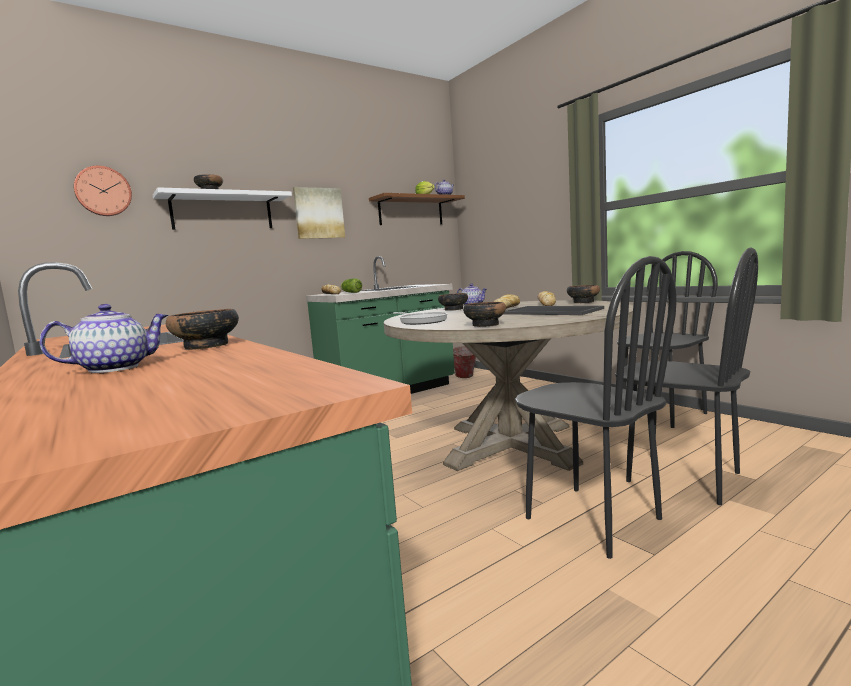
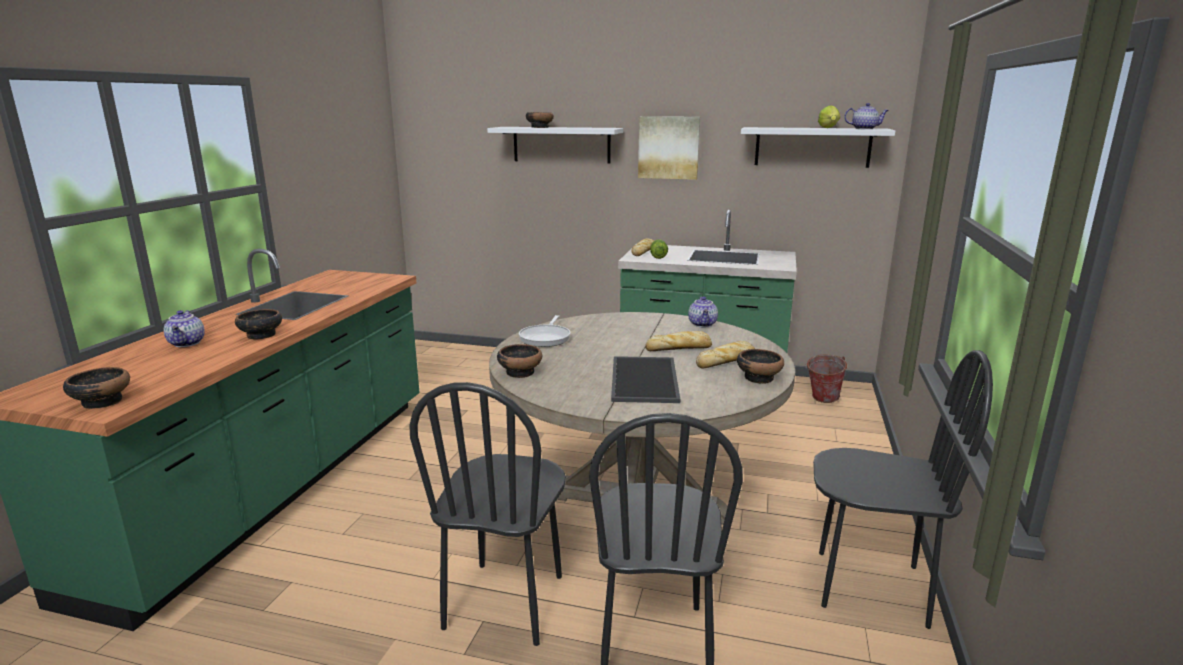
camera: 50 degrees right, 10 degrees up
(103, 191) = (465, 124): wall clock -> none
(115, 368) = (187, 343): teapot -> teapot turned 60 degrees clockwise
(411, 211) = (812, 147): brown shelf -> white shelf
(453, 309) = (655, 325): bowl -> bowl (102, 401)

